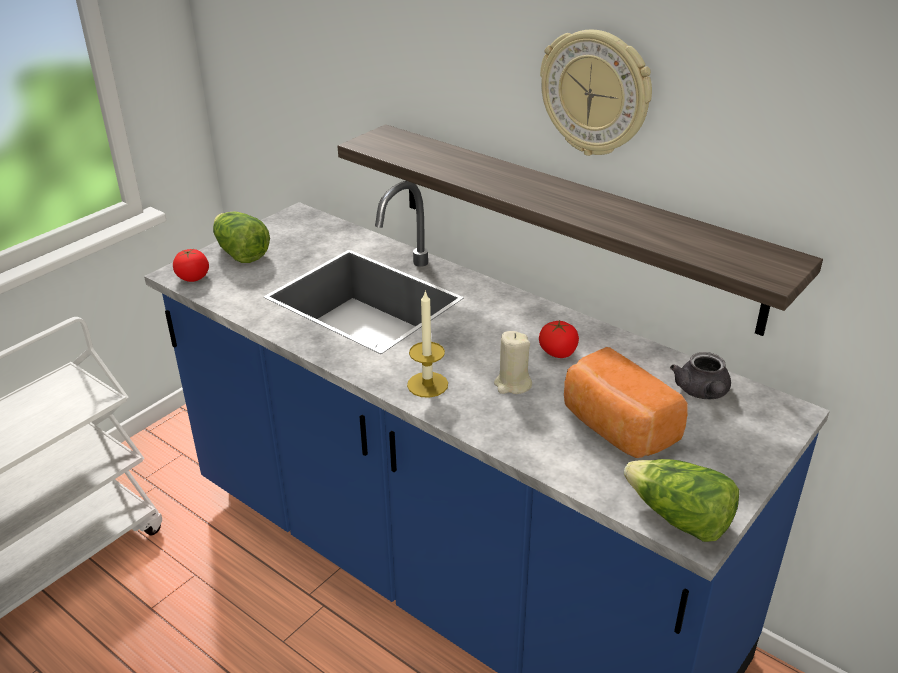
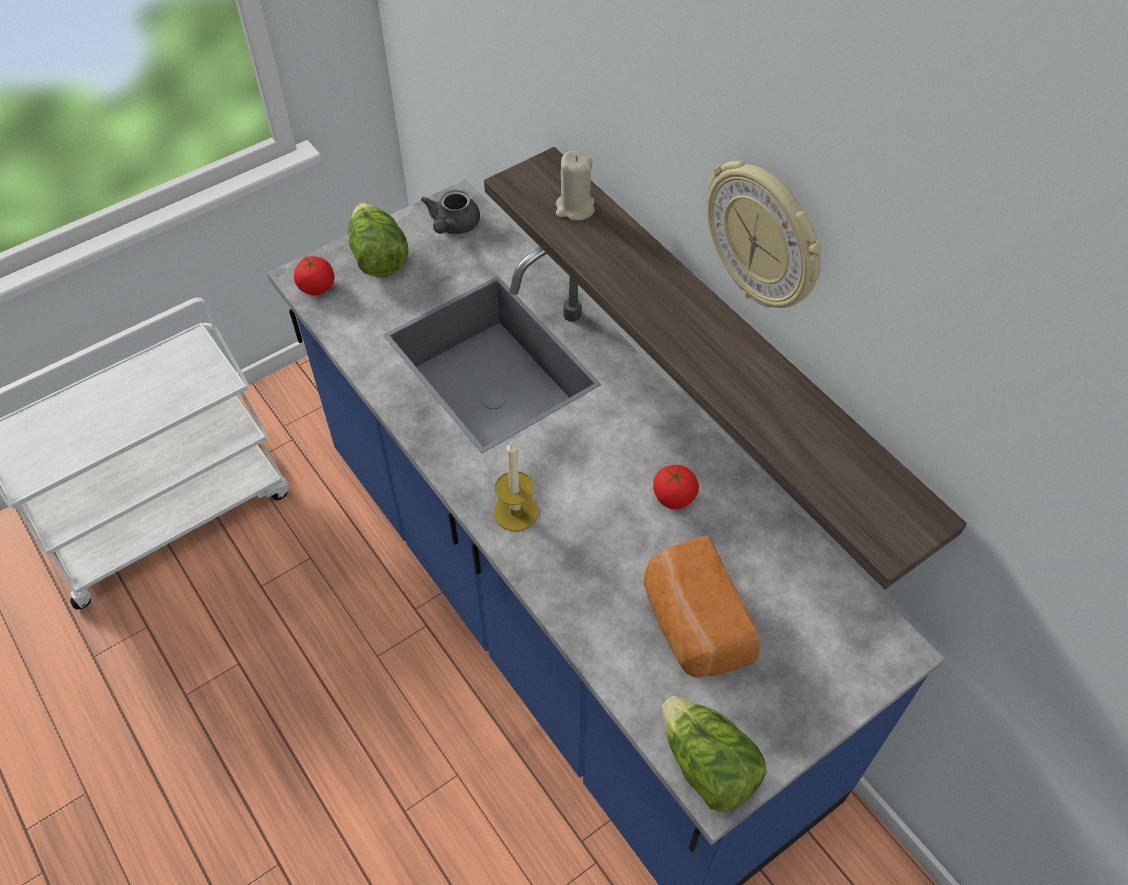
camera: 15 degrees right, 20 degrees up
(512, 384) = (606, 533): beige candle -> beige candle (575, 208)
(702, 393) = (811, 597): grey teapot -> grey teapot (453, 226)

